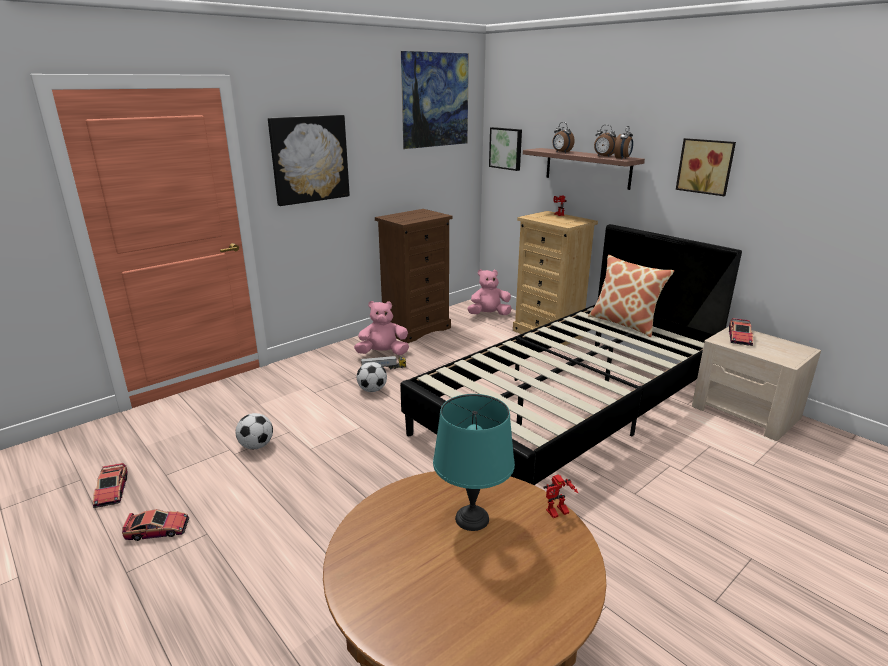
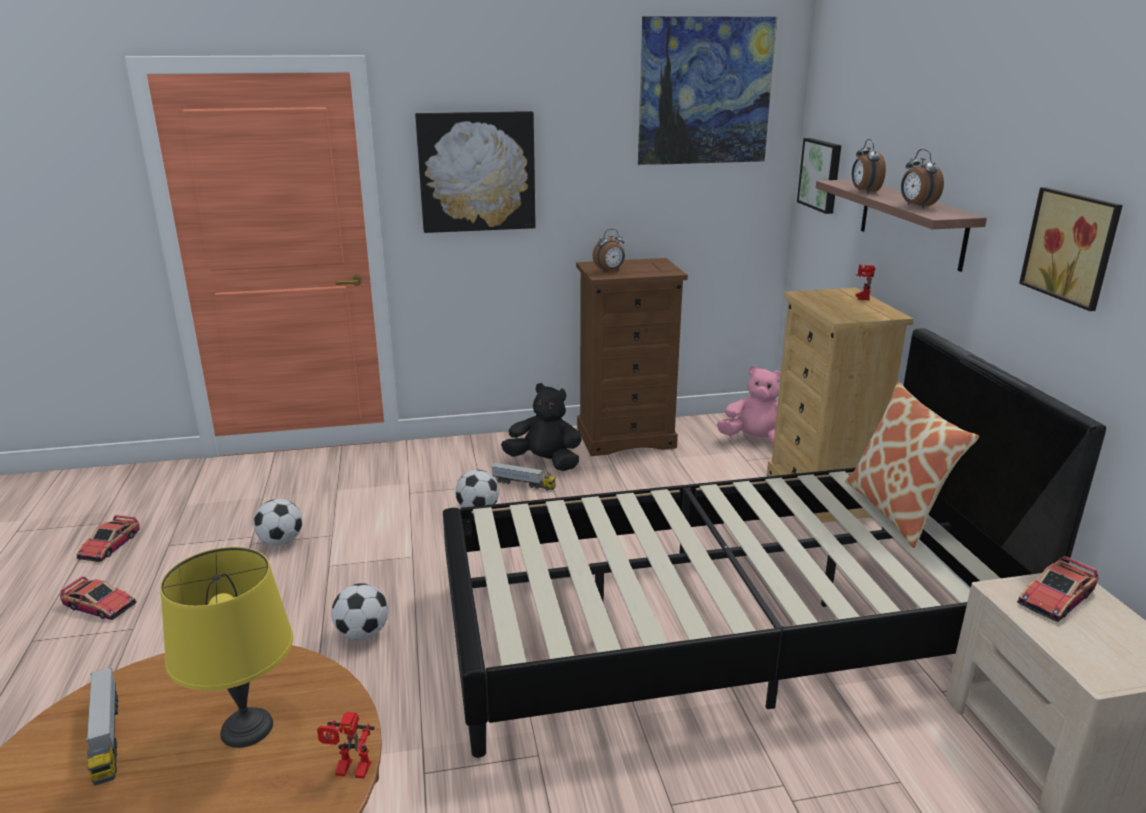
camera: 30 degrees right, 0 degrees up
(381, 477) = (363, 633): none -> football
(383, 353) = (545, 462): pink plush toy -> black plush toy
(392, 558) = (106, 736): none -> toy truck
(471, 518) = (247, 727): turquoise table lamp -> yellow table lamp
(622, 159) = (938, 214): alarm clock -> alarm clock (609, 271)

